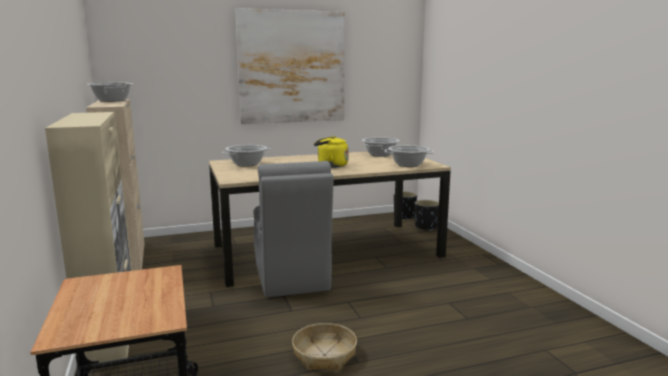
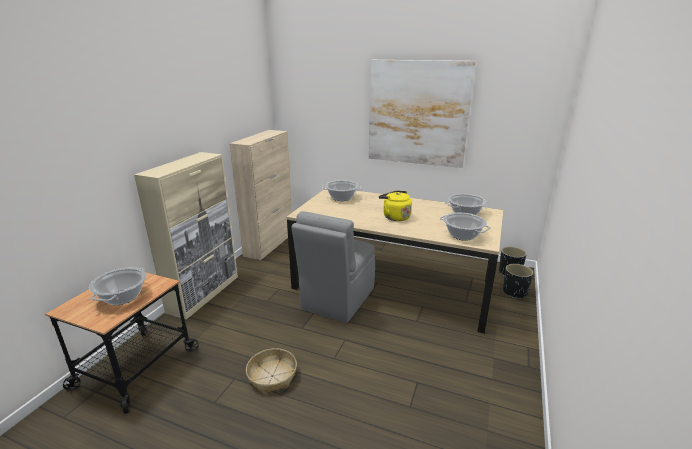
camera: 40 degrees right, 10 degrees up
(112, 100) = (269, 133): cooking pot -> cooking pot (123, 297)

